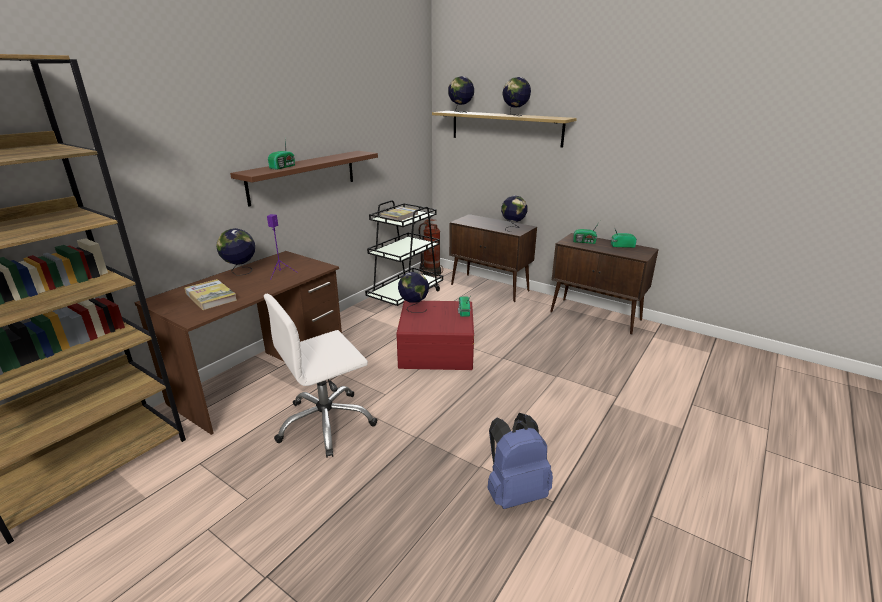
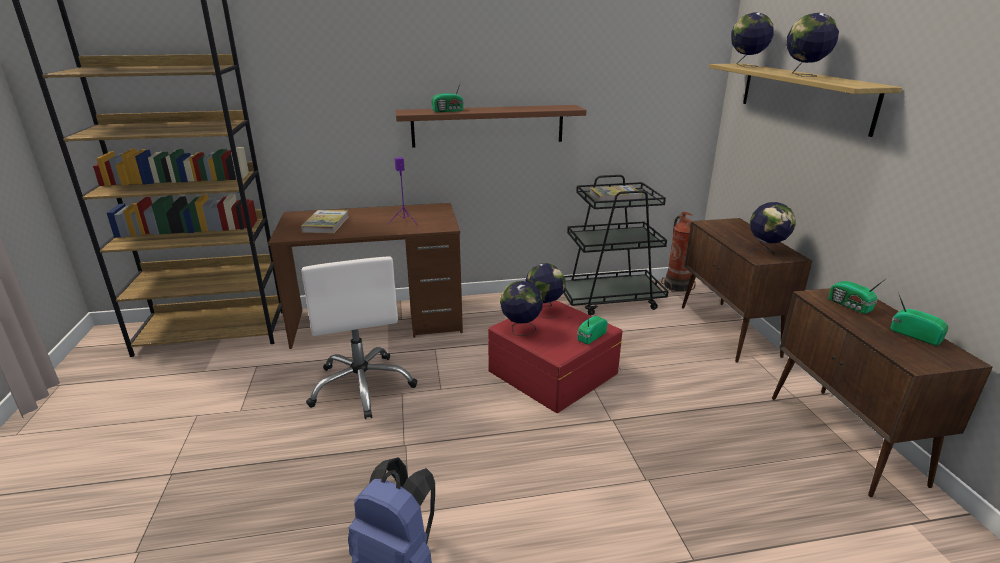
camera: 45 degrees right, 0 degrees up
(241, 272) = (382, 211): globe -> globe (520, 331)
(326, 423) = (362, 386): white office chair -> white office chair turned 120 degrees counterclockwise

